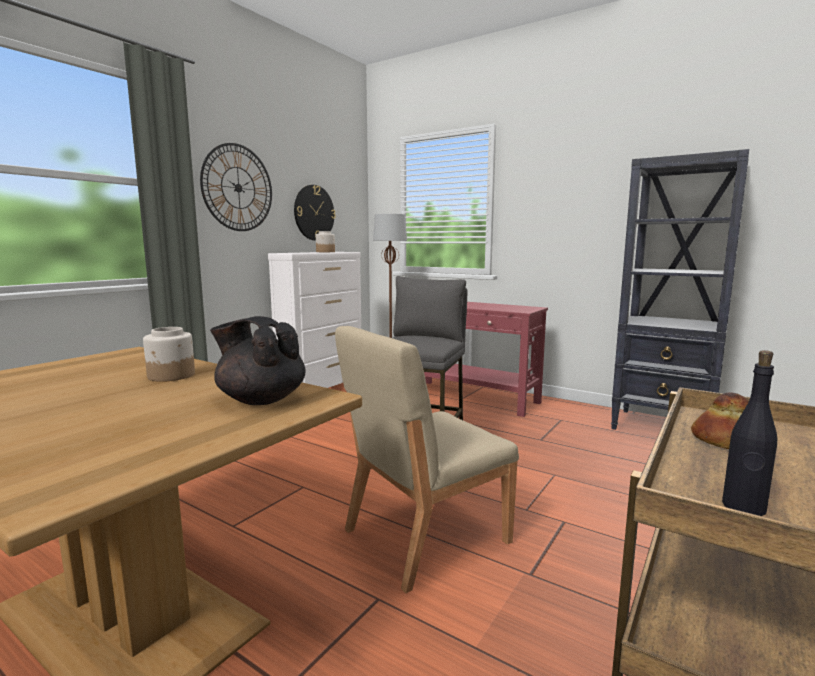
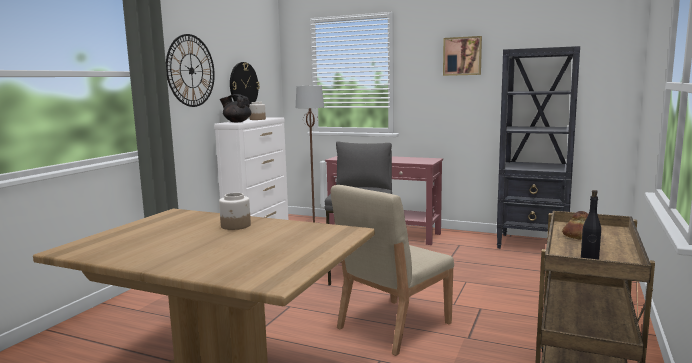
camera: 10 degrees left, 0 degrees up
(261, 400) = (317, 235): black teapot -> black teapot (237, 122)
(580, 176) = (462, 56): none -> picture

